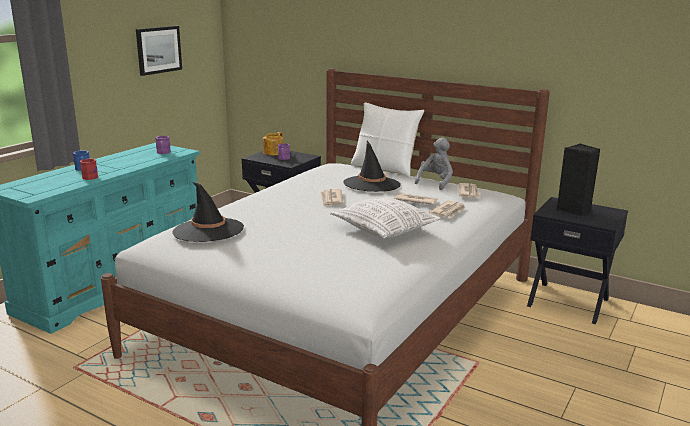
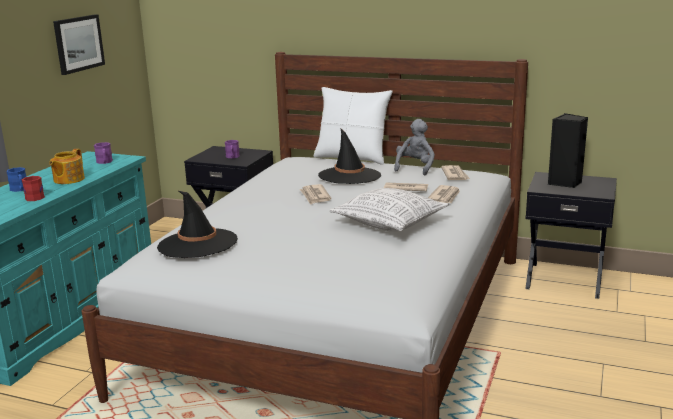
camera: 10 degrees left, 0 degrees up
(272, 152) = (216, 151): teapot -> teapot (68, 180)

